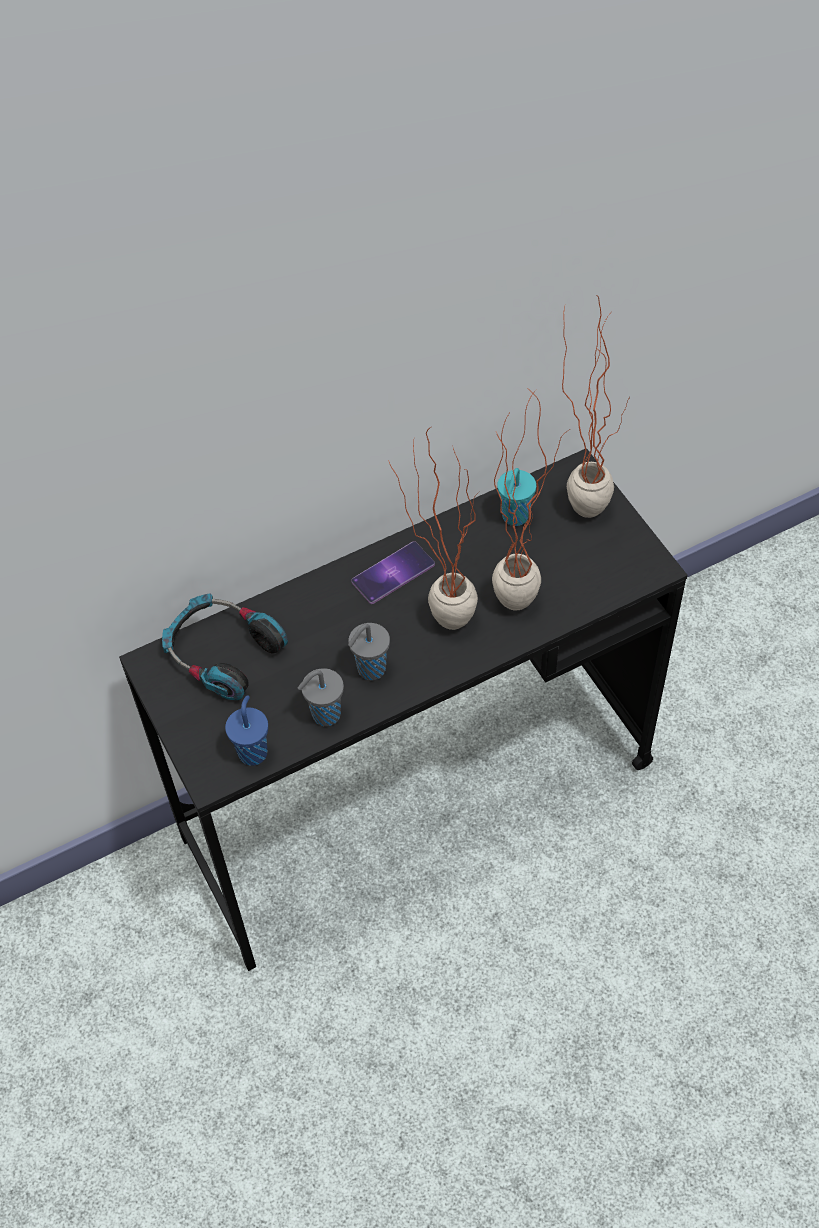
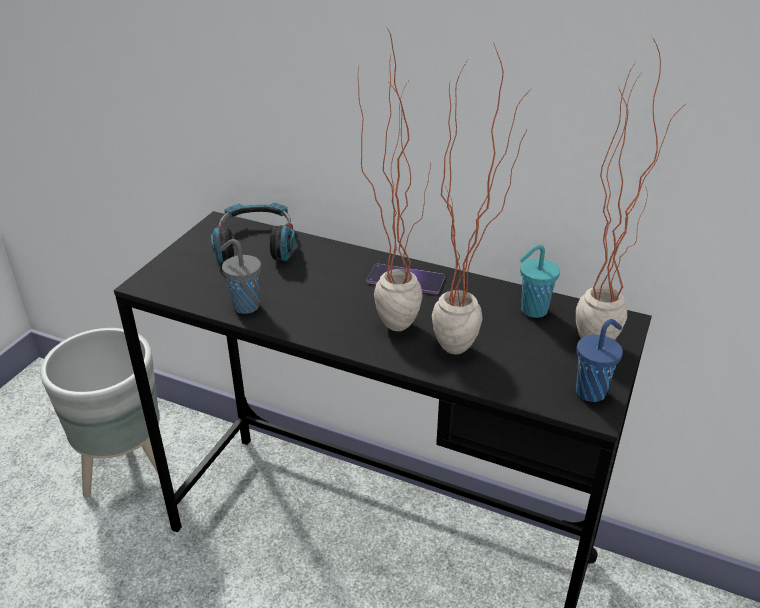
camera: 50 degrees right, 20 degrees down
(125, 975) = (128, 470): none -> grey planter
(253, 751) = (183, 290): blue cup -> blue cup (592, 391)
(370, 670) = (307, 308): grey cup -> none

